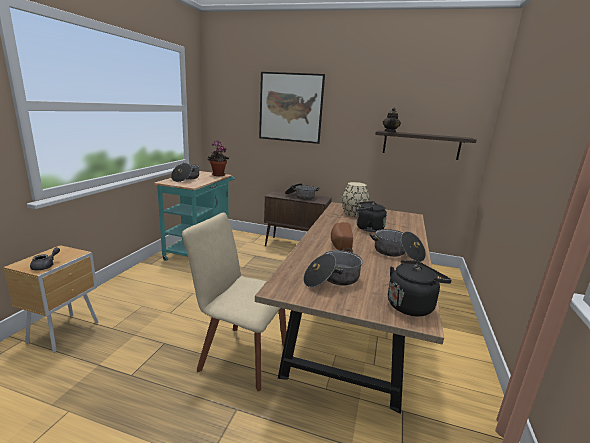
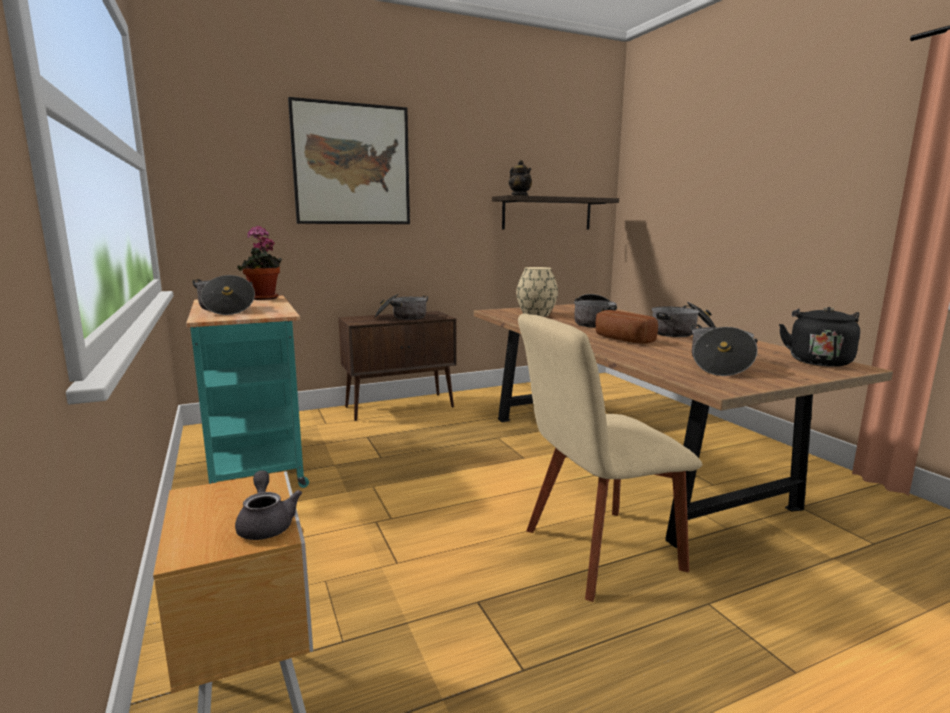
camera: 40 degrees left, 5 degrees down
(367, 228) = (594, 323): black kettle -> cooking pot

